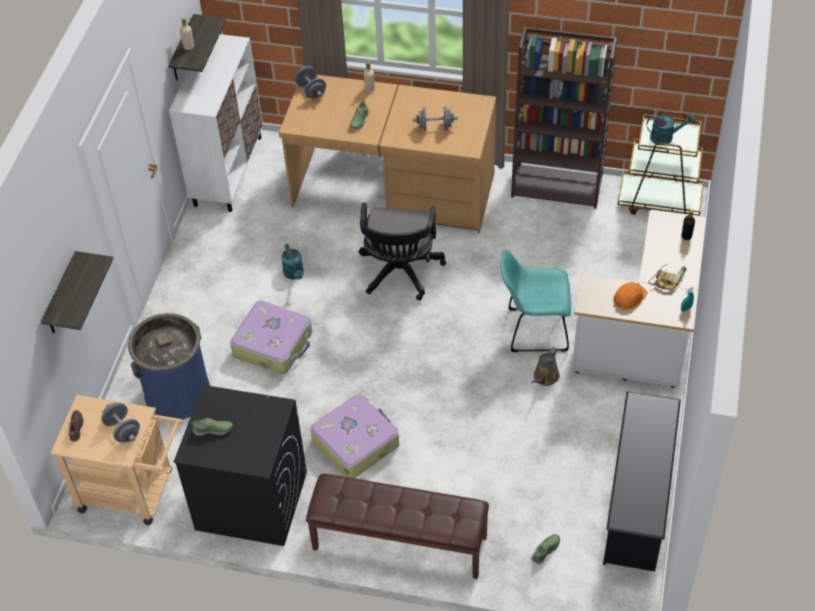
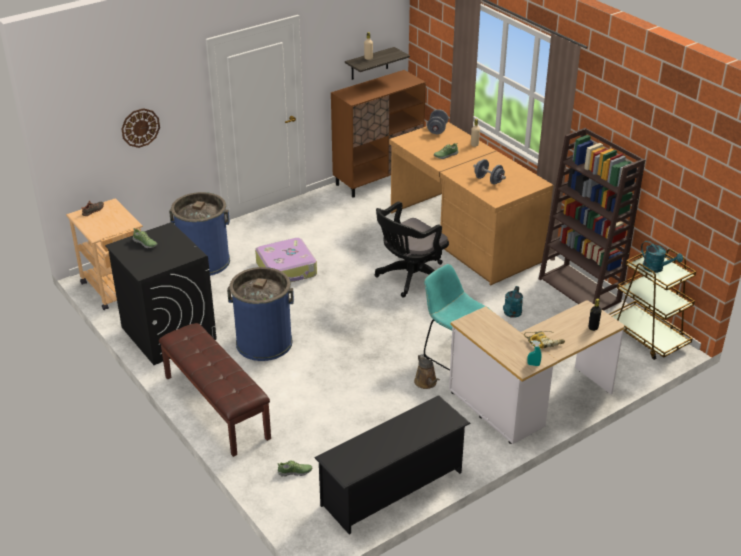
camera: 40 degrees right, 15 degrees down
(61, 296) = (140, 127): shelf -> wall clock
(123, 430) = (112, 225): grey dumbbell -> none
(228, 170) = (378, 178): white cabinet -> brown cabinet
(295, 274) = (346, 244): turquoise watering can -> turquoise watering can (511, 314)
(356, 442) = (264, 342): suitcase -> blue trash can
(545, 378) = (426, 383): brown watering can -> brown watering can turned 90 degrees counterclockwise
(629, 297) = (500, 336): orange hard hat -> none

